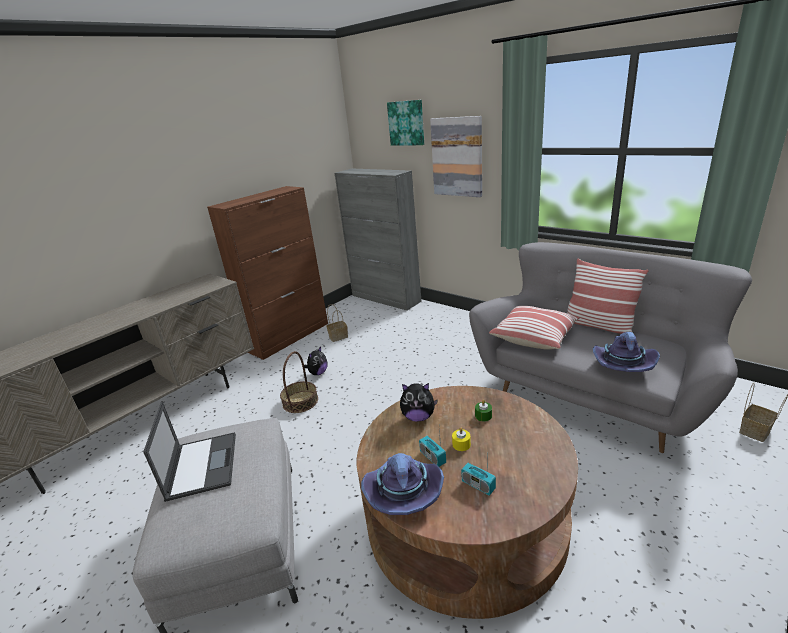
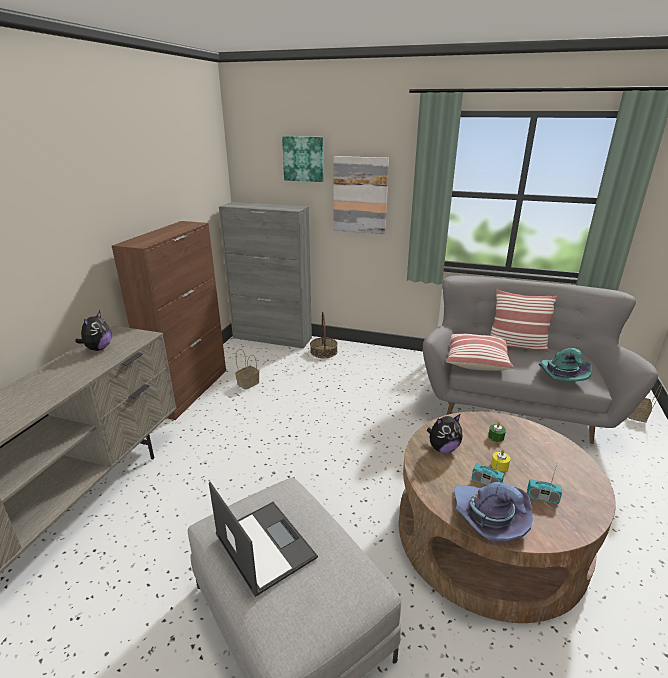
camera: 25 degrees left, 0 degrees up
(300, 401) = (254, 458): basket -> basket (323, 351)
(318, 373) = (252, 425): plush toy -> plush toy (98, 348)
(621, 364) = (560, 376): purple hat -> turquoise hat

